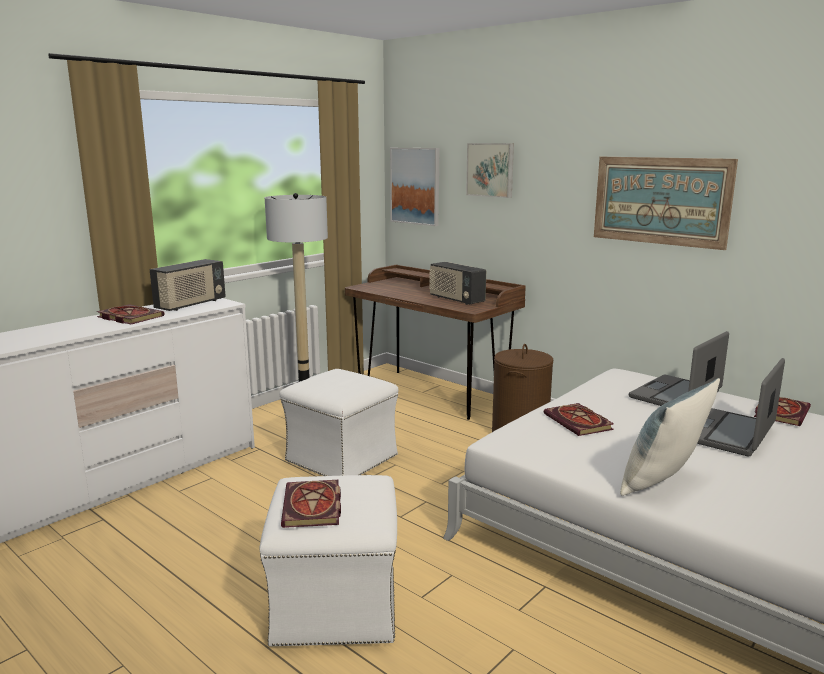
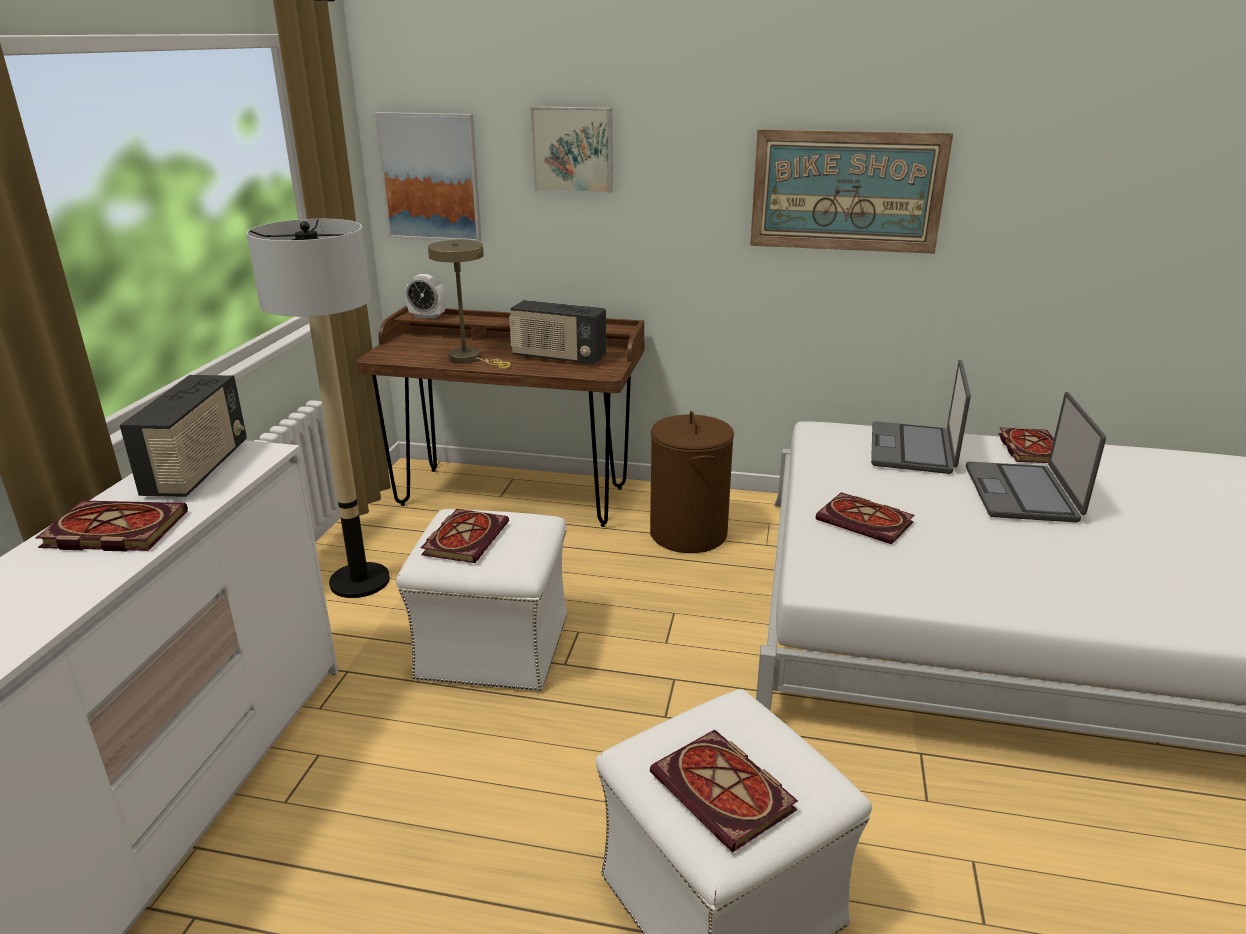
camera: 30 degrees left, 10 degrees up
(329, 380) = (465, 538): none -> book
(401, 270) = (427, 316): none -> alarm clock
(405, 294) = (470, 359): none -> beige table lamp
(661, 483) = (1045, 589): pillow -> none

